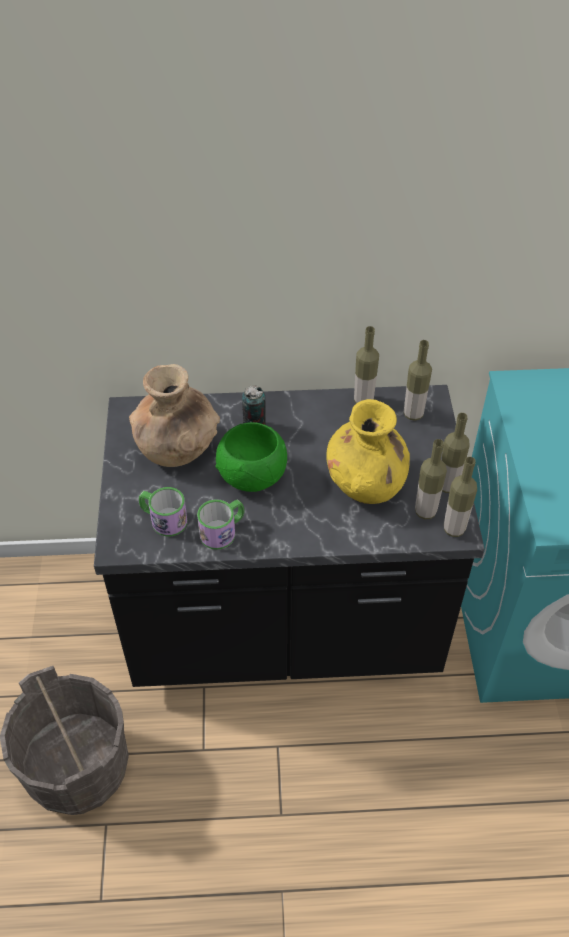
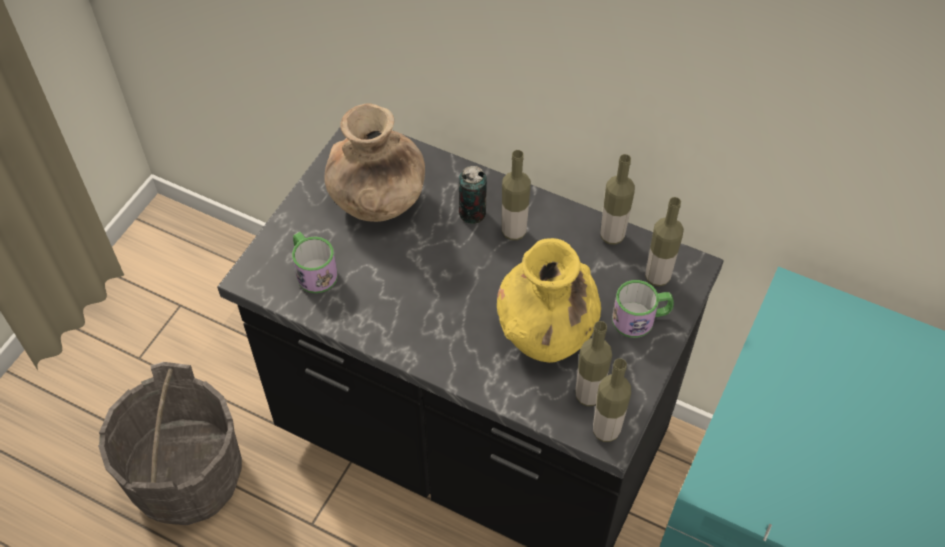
camera: 30 degrees right, 5 degrees up
(223, 531) = (362, 311): mug -> mug (641, 319)
(254, 475) = (434, 266): green bowl -> none
(447, 486) = (635, 378): bottle -> bottle (514, 231)

